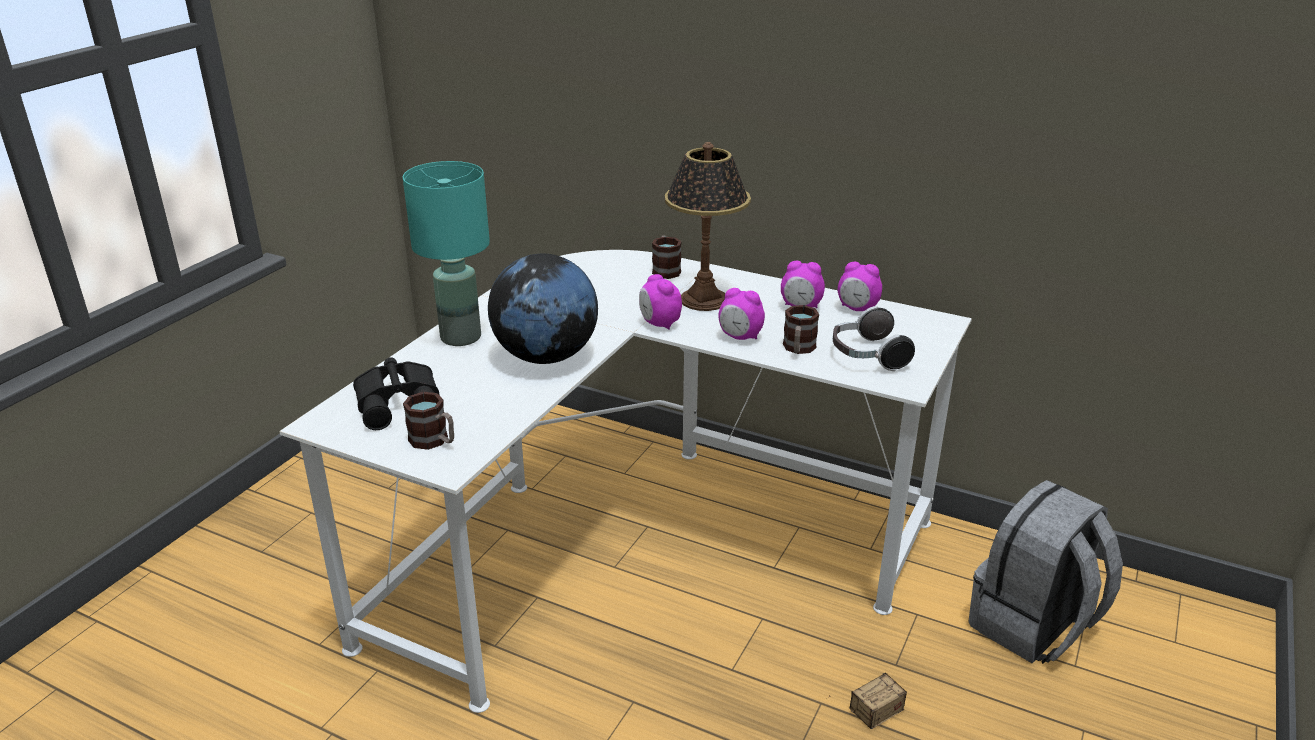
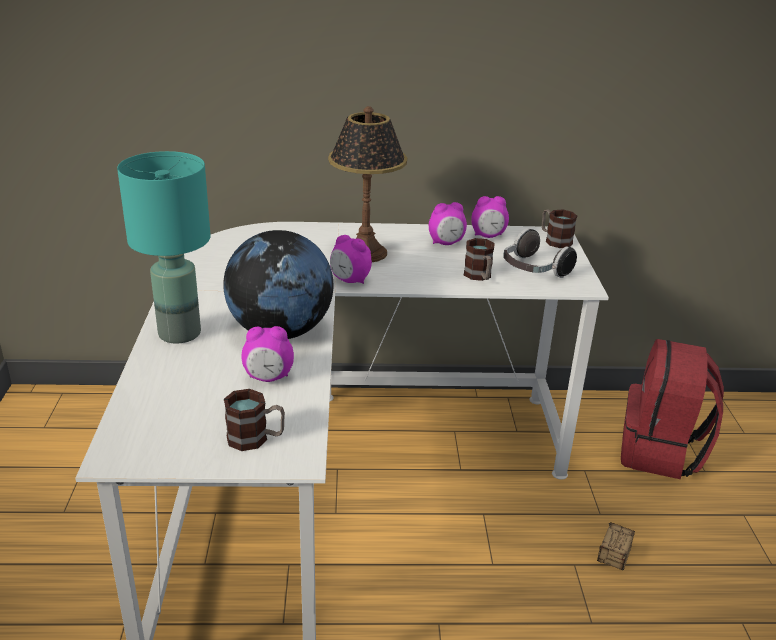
camera: 30 degrees left, 0 degrees up
(400, 402) = (182, 411): black binoculars -> none
(665, 269) = (307, 234): mug -> mug (554, 240)
(740, 337) = (426, 277): alarm clock -> alarm clock (268, 378)
(1033, 626) = (660, 452): grey backpack -> red backpack

